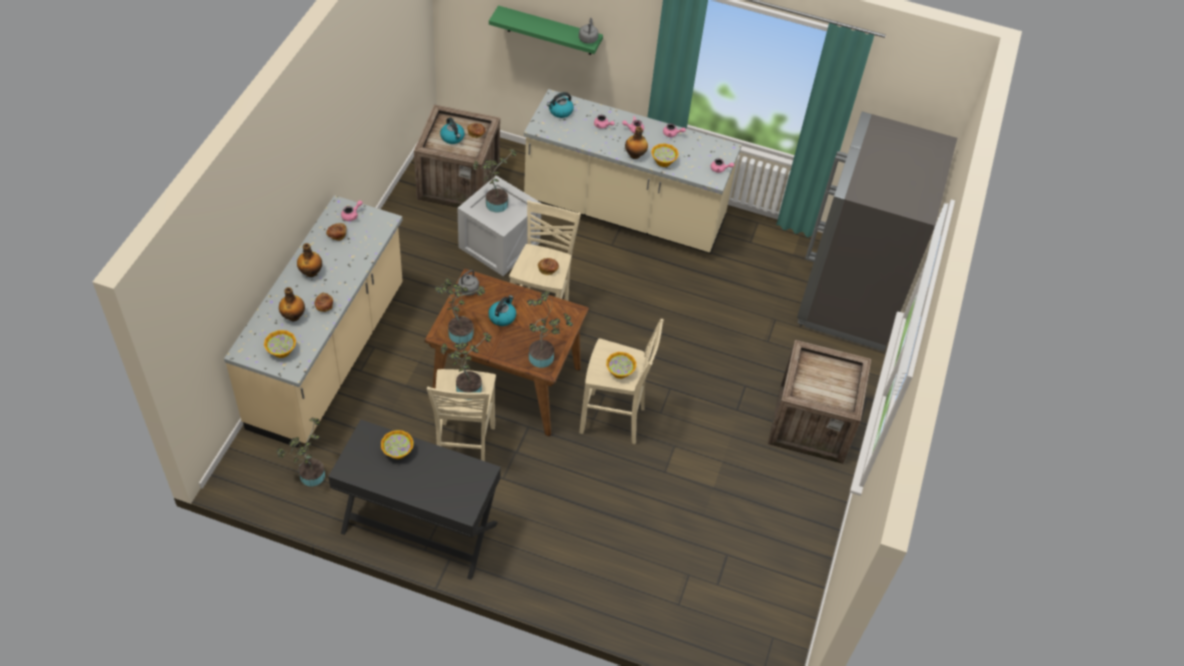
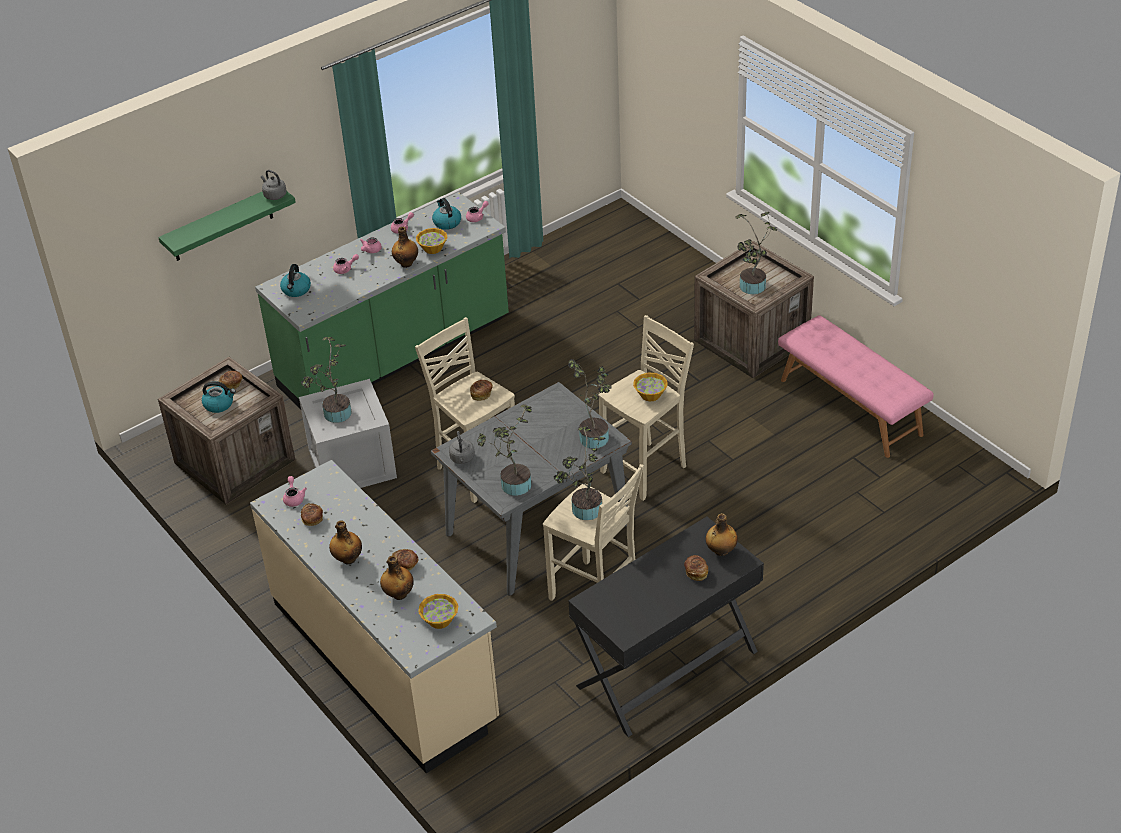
camera: 50 degrees left, 10 degrees down
(309, 476) = (534, 737): potted plant -> potted plant (752, 288)
(397, 451) = (632, 585): bowl -> none
(435, 486) = (696, 572): none -> bread
(467, 492) = (721, 551): none -> bottle
(502, 317) = (519, 446): kettle -> kettle (446, 222)
(506, 382) = (536, 530): brown dining table -> grey dining table
(623, 213) = (395, 355): beige counter -> green counter
(786, 528) = (851, 406): none -> pink bench
(851, 295) = (630, 251): grey fridge -> none

